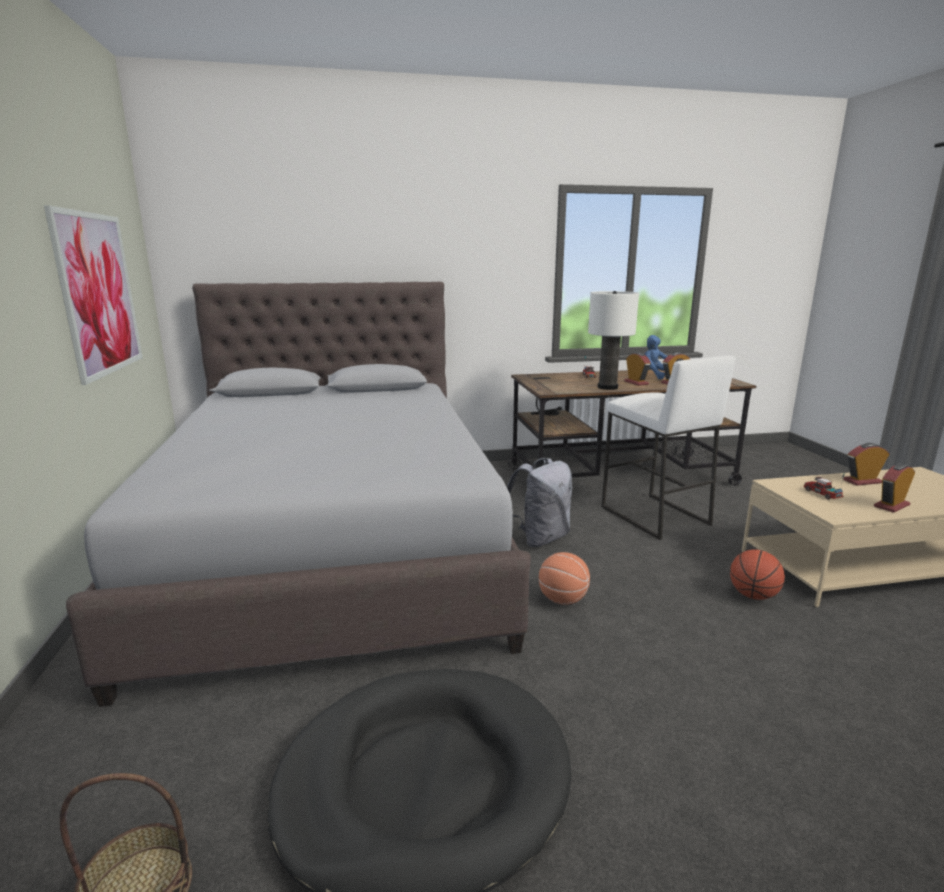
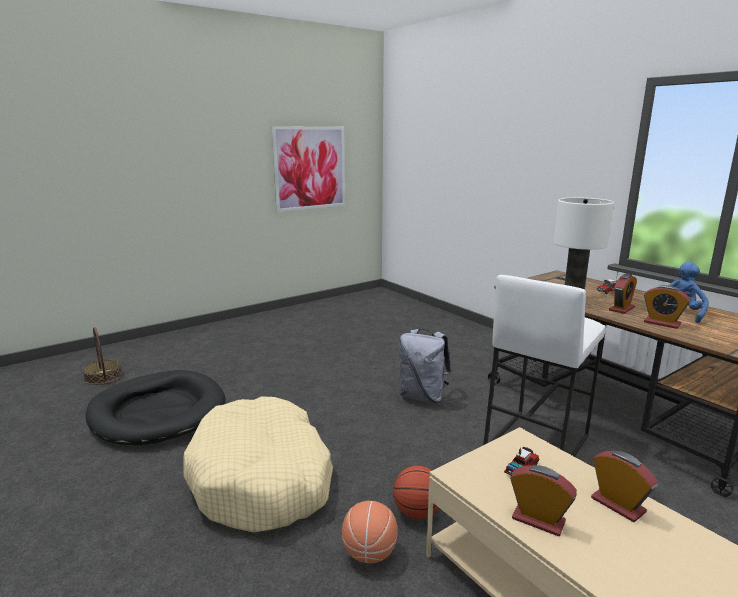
camera: 65 degrees right, 0 degrees up
(333, 543) = (348, 338): grey bed -> none
(562, 599) = (338, 420): basketball -> basketball (369, 553)
(681, 683) = (262, 479): none -> beige dog bed

